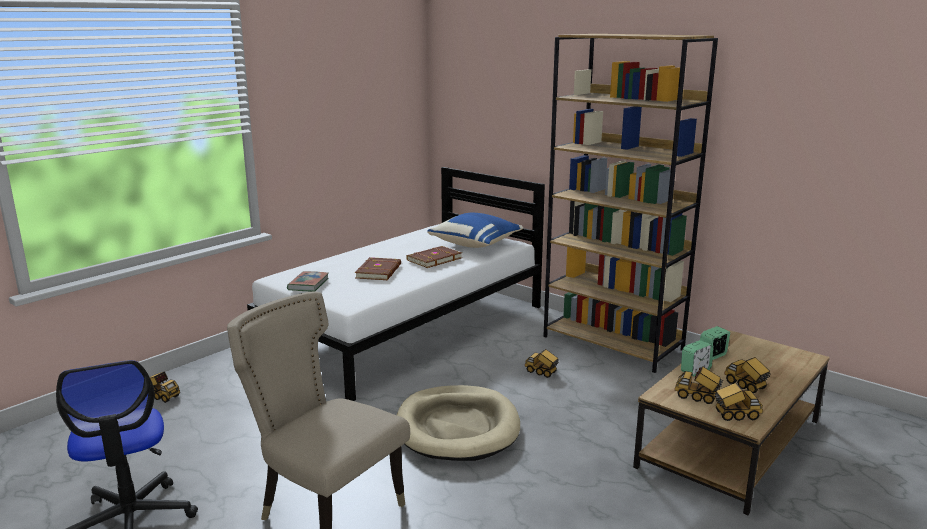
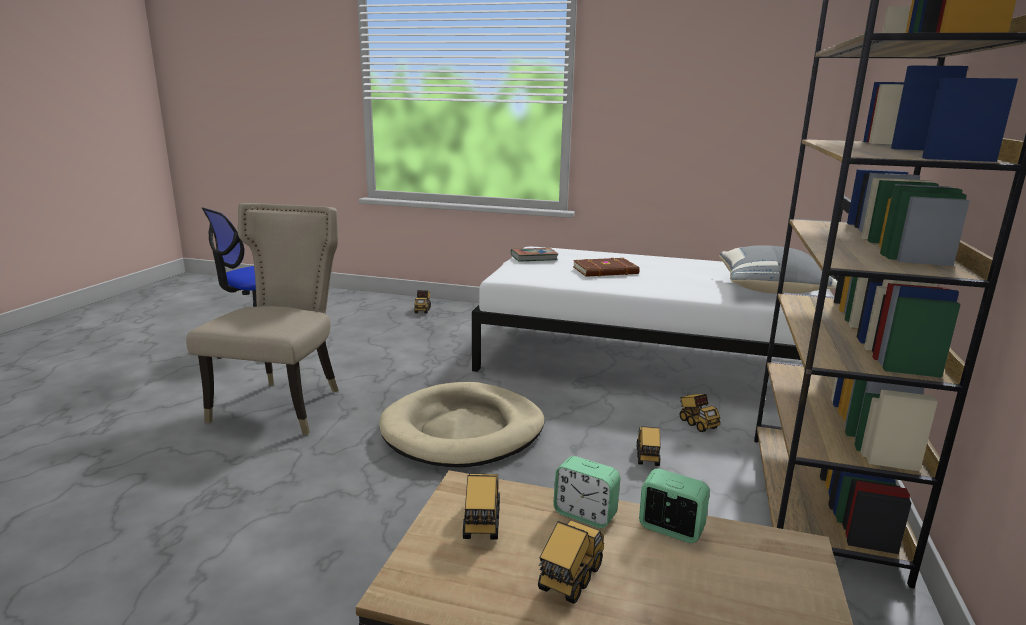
camera: 65 degrees right, 0 degrees up
(433, 259) = (678, 281): brown book -> none
(476, 244) = (771, 290): blue pillow -> grey pillow
(735, 415) = (435, 571): toy truck -> toy truck (697, 423)

